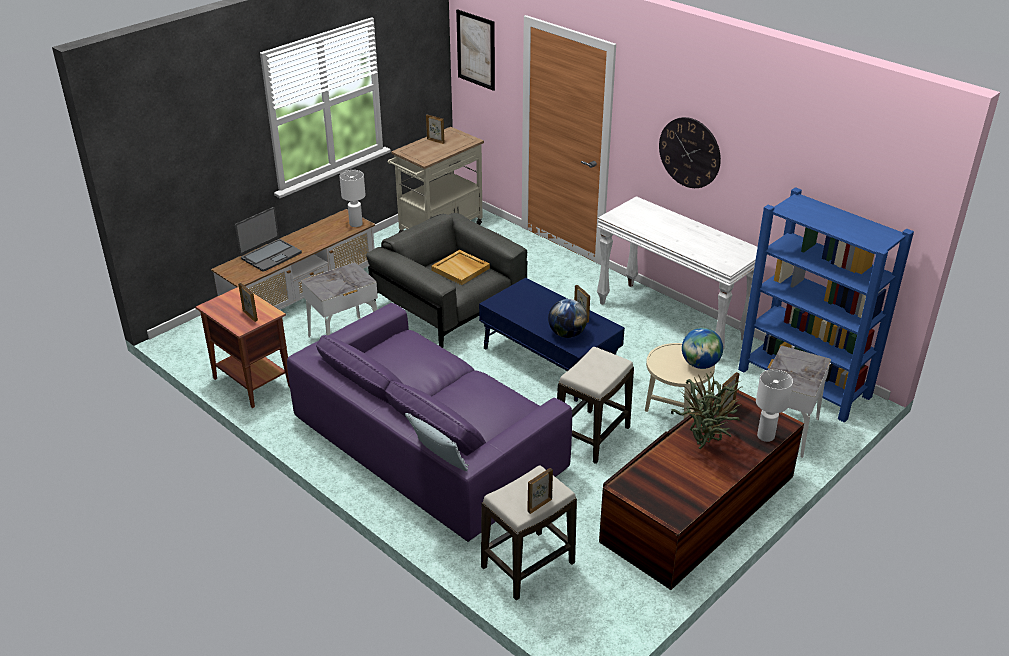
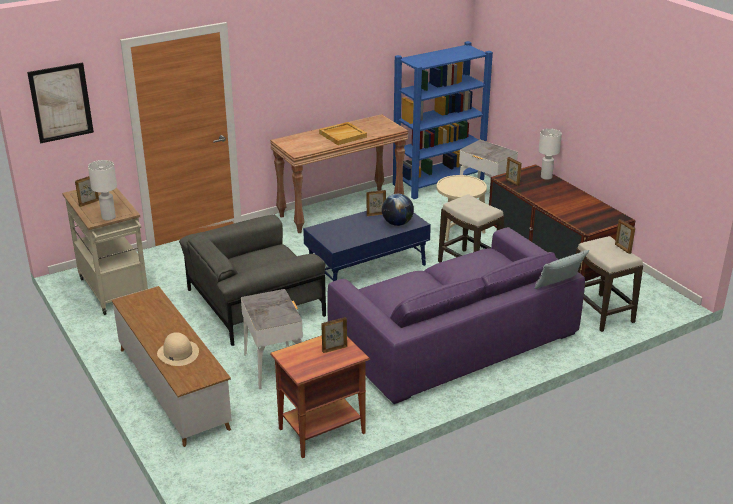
camera: 75 degrees left, 5 degrees down
(270, 255) = (178, 353): laptop -> beige hat
(356, 224) = (151, 296): white table lamp -> white table lamp (109, 217)
(461, 269) = (262, 258): beige tray -> beige tray (343, 135)
(672, 321) = (341, 210): white console table -> brown console table
(689, 152) = (308, 77): wall clock -> none
(700, 364) = (466, 179): globe -> none
(705, 443) = (549, 196): potted plant -> none

